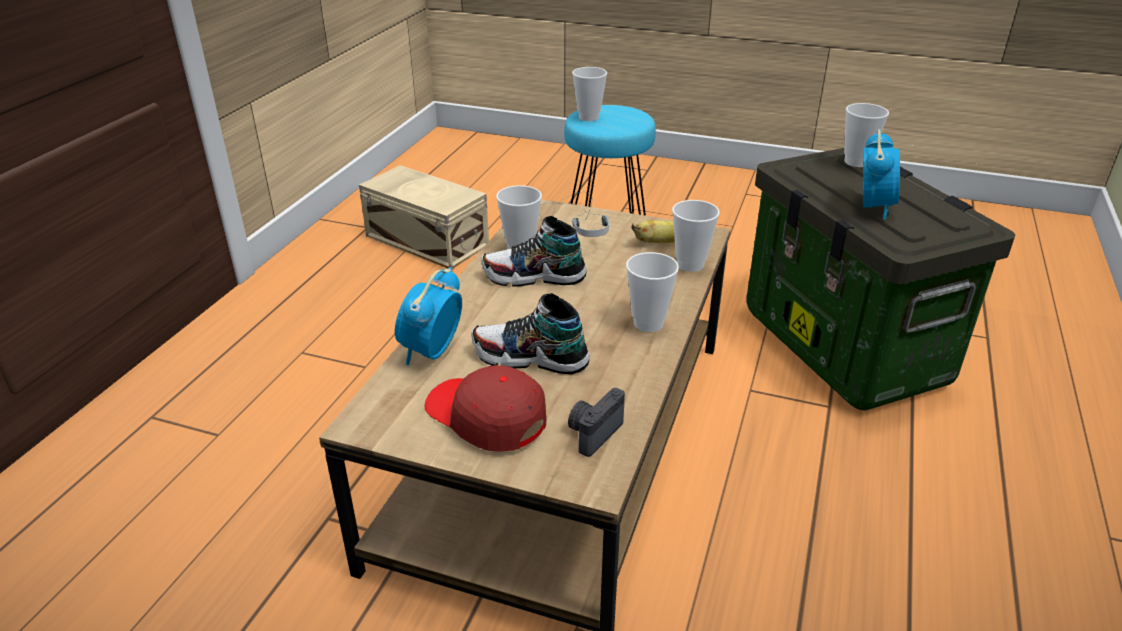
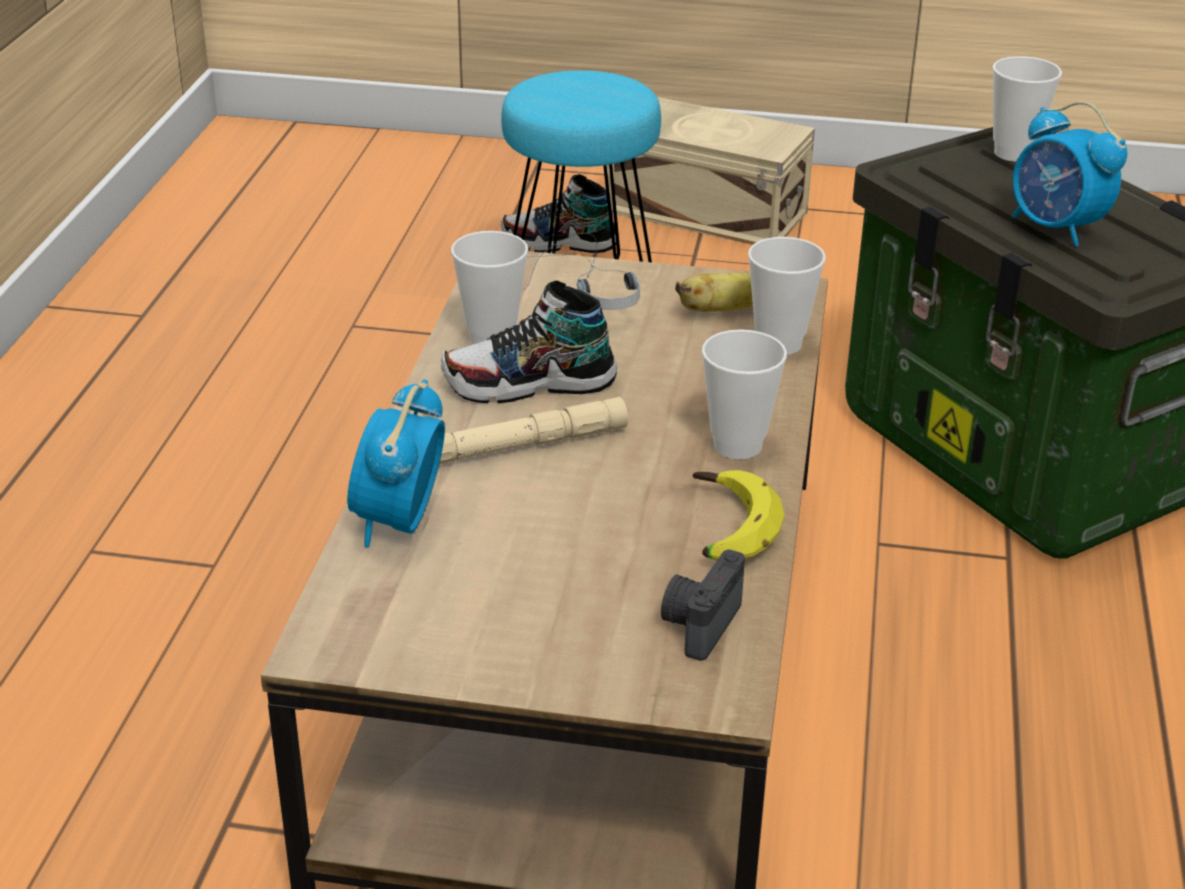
camera: 10 degrees left, 0 degrees up
(427, 239) = (259, 330): beige storage box -> beige storage box (704, 210)
(486, 417) = (523, 617): red cap -> none
(520, 312) = (525, 445): none -> beige flashlight
(530, 358) = (565, 518): shoe -> shoe (559, 244)
(588, 117) = (544, 96): cup -> none
(625, 374) = (723, 528): none -> banana
(873, 207) = (1056, 228): alarm clock -> alarm clock turned 135 degrees clockwise

